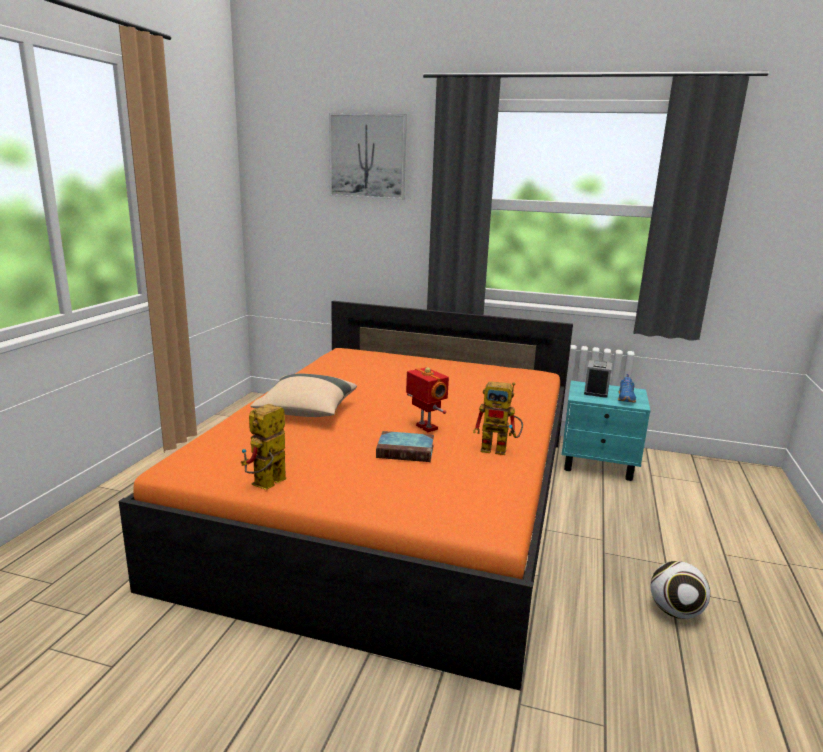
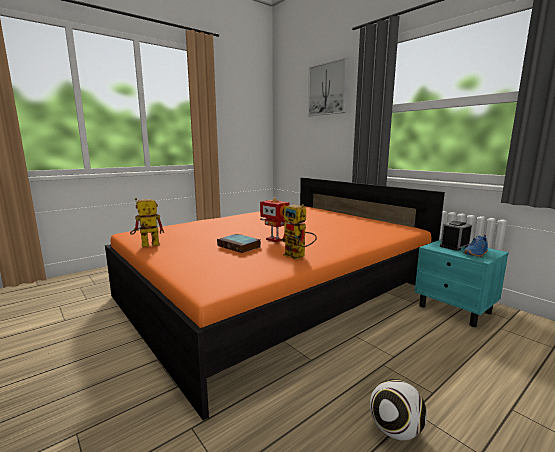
camera: 35 degrees right, 5 degrees down
(306, 412) = (227, 224): beige pillow -> none
(425, 427) = (274, 240): toy robot -> toy robot turned 135 degrees clockwise

